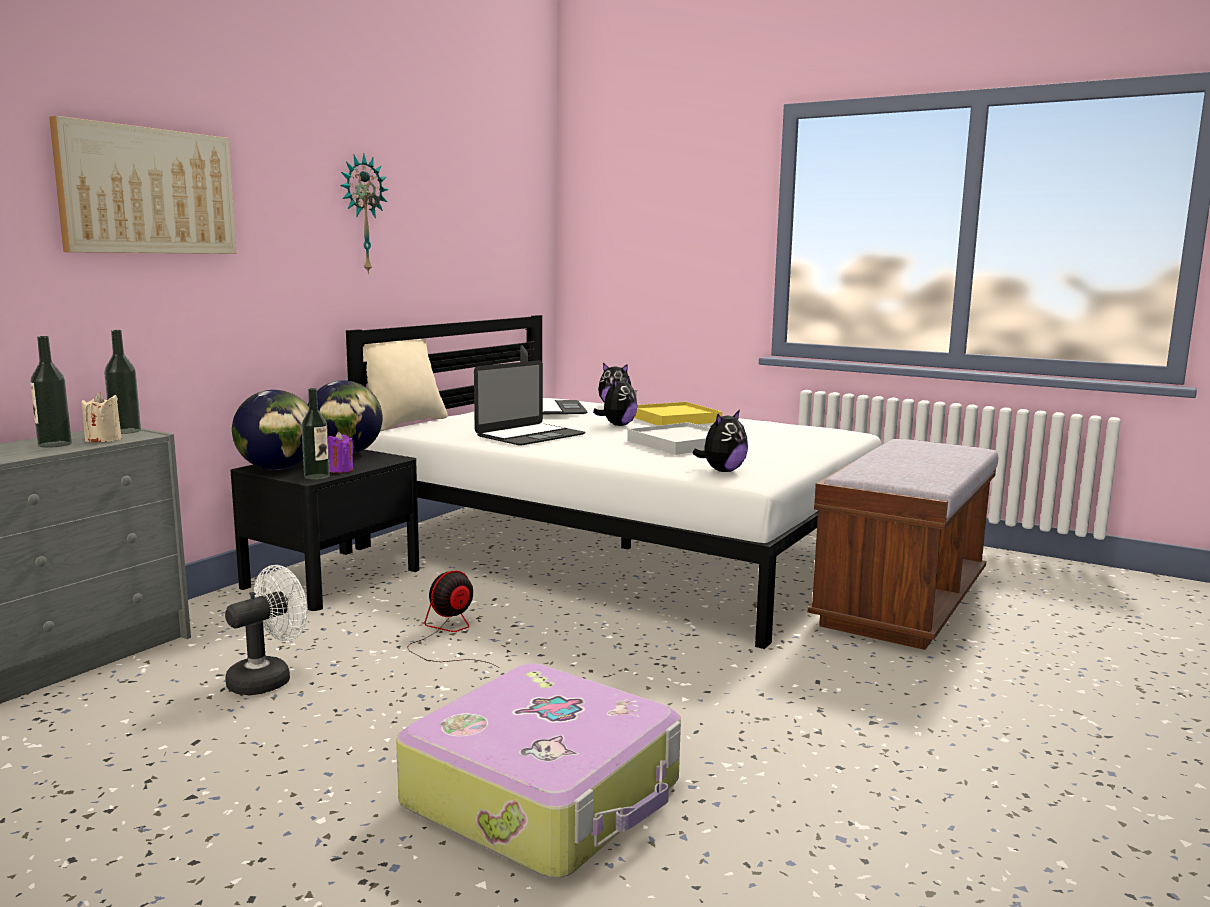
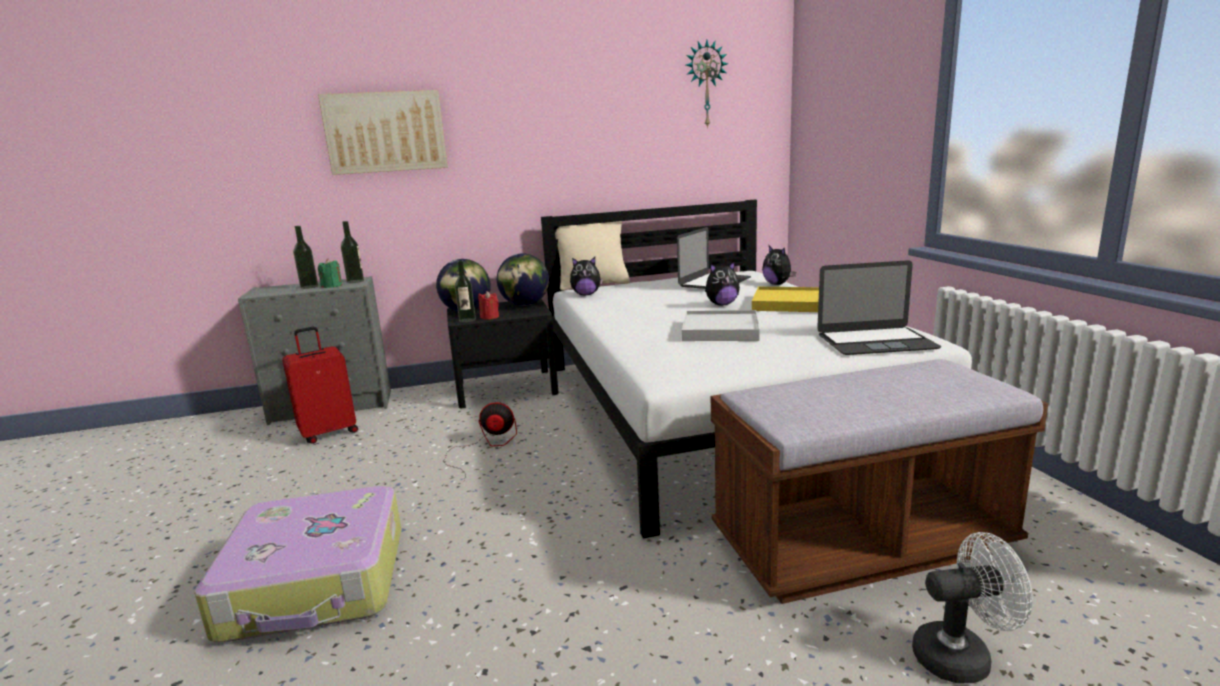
camera: 45 degrees right, 5 degrees up
(103, 440) = (332, 286): beige candle -> green candle
(160, 685) = (329, 433): none -> red suitcase
(268, 679) = (366, 445): white fan -> white fan (962, 656)
(339, 470) = (489, 317): purple candle -> red candle
(362, 214) = (562, 130): wall clock -> wall clock (705, 84)
(530, 435) = (634, 306): laptop -> laptop (876, 341)
(722, 471) = (671, 365): plush toy -> plush toy (586, 294)

